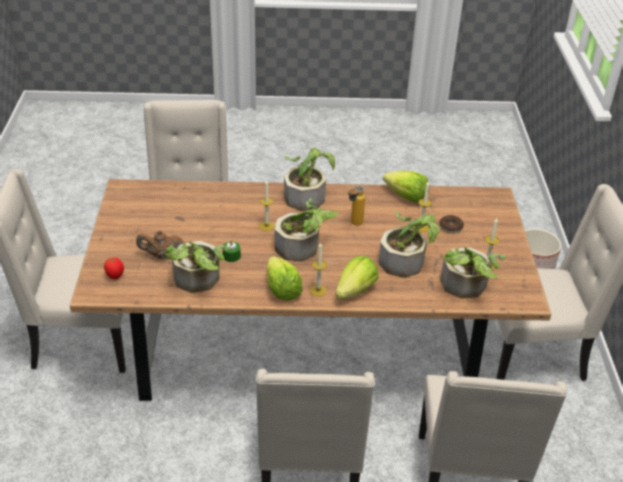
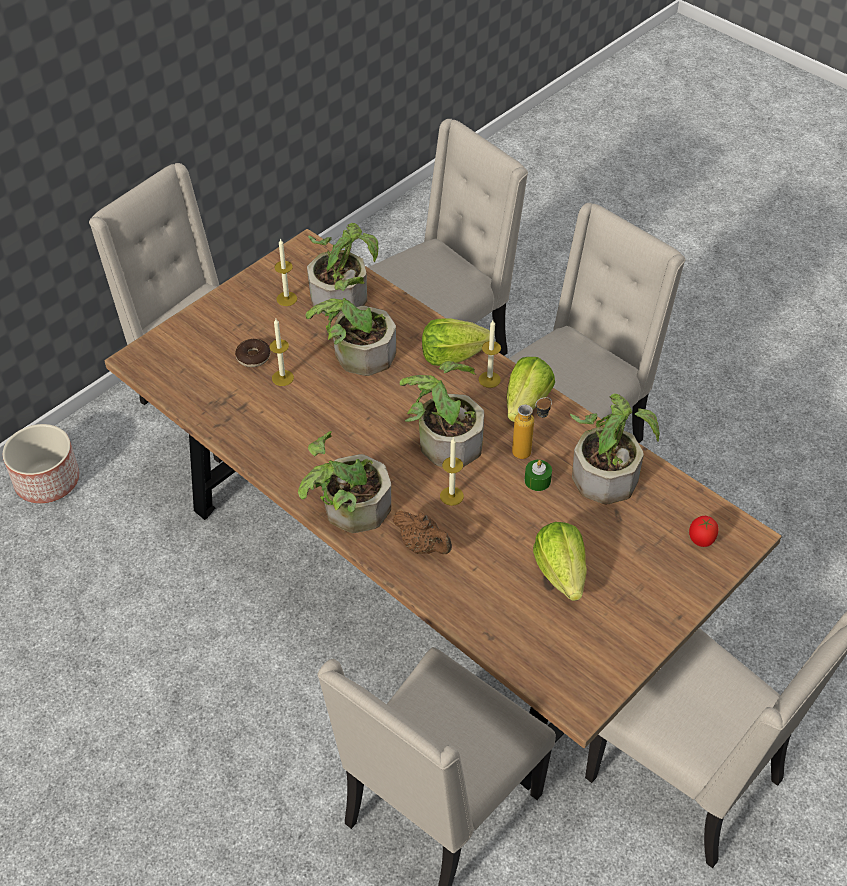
camera: 135 degrees left, 10 degrees up
(161, 255) = (621, 537): brown teapot -> brown teapot (423, 546)
(353, 225) = (350, 430): bottle -> bottle (529, 451)
(406, 197) = (237, 426): lettuce -> lettuce (561, 572)

